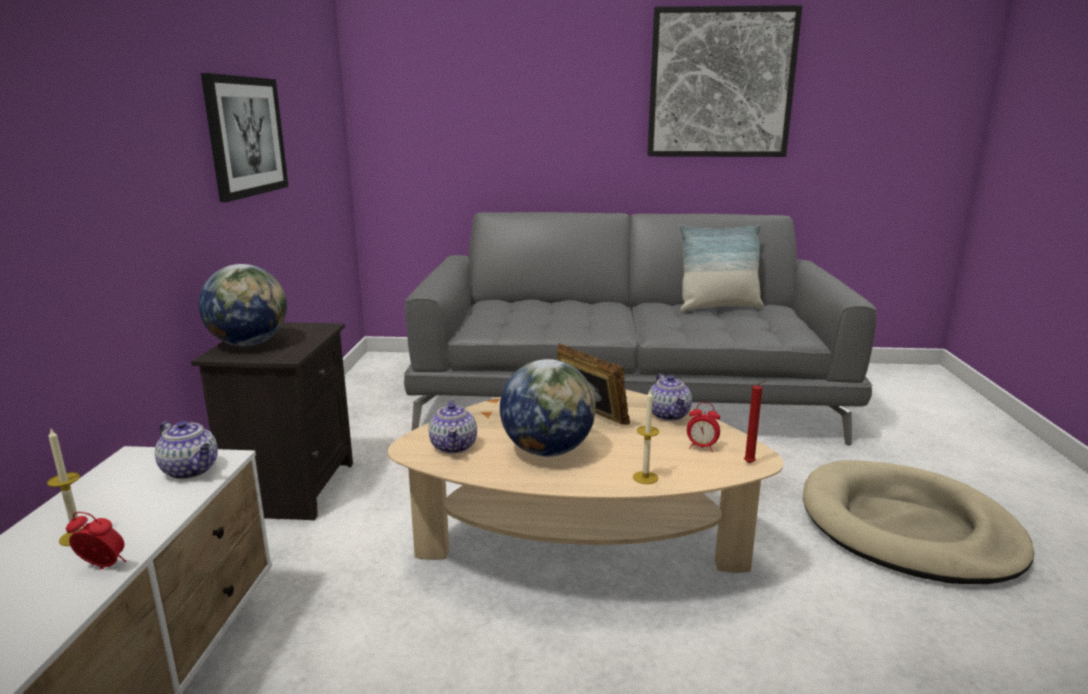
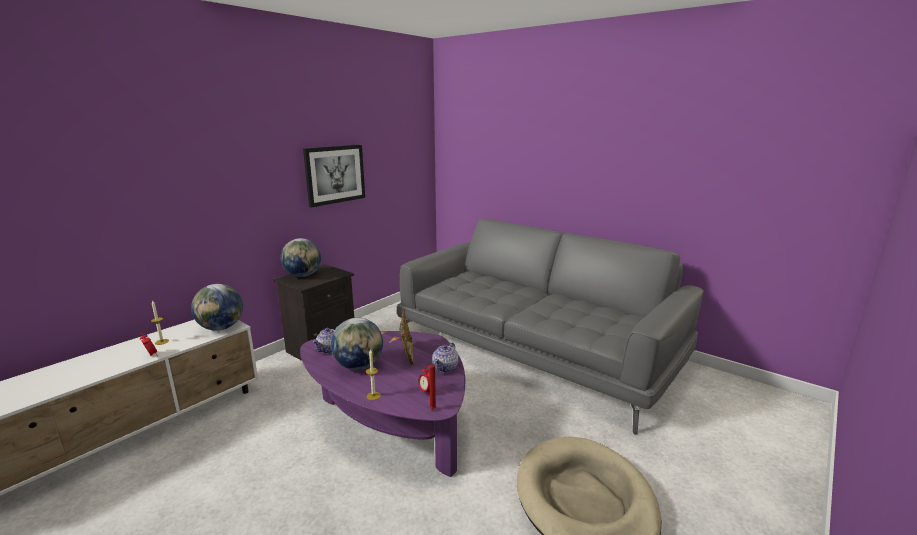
camera: 35 degrees right, 0 degrees up
(191, 470) = (221, 328): teapot -> globe
(580, 548) = (390, 425): beige coffee table -> purple coffee table
(718, 307) = (595, 308): pillow -> none
(721, 83) = (645, 148): picture -> none

